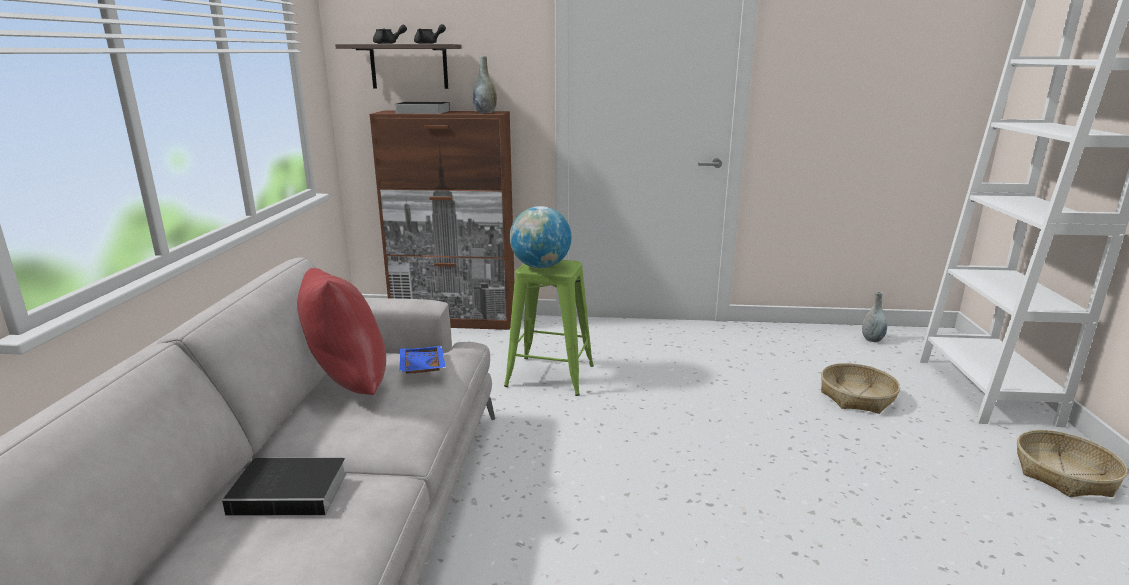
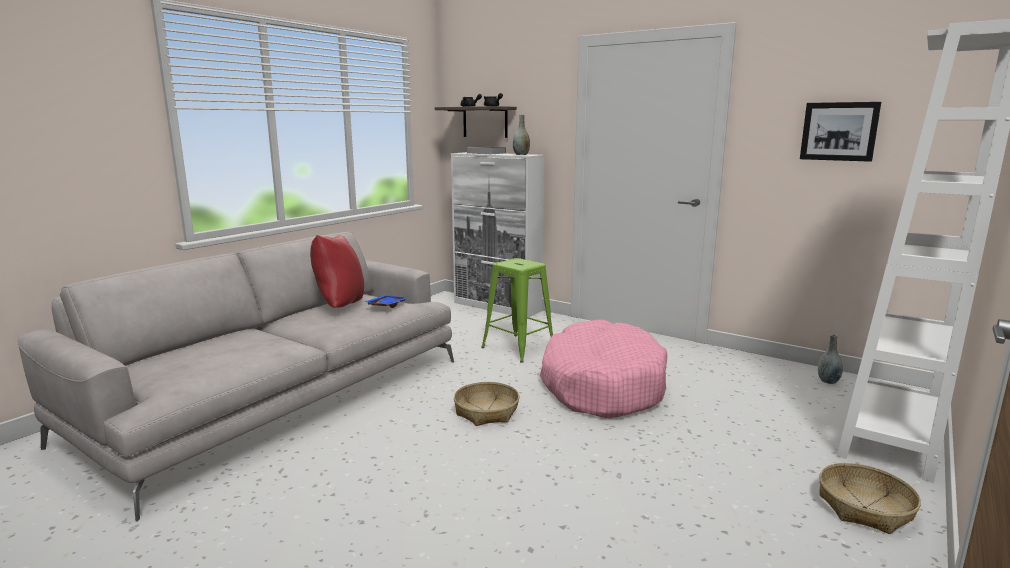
camera: 30 degrees right, 5 degrees down
(293, 492) = (258, 338): book -> none
(454, 320) = (497, 307): brown cabinet -> white cabinet
(540, 266) = (512, 263): globe -> none
(698, 403) = (602, 385): none -> pink dog bed
(857, 397) = (743, 412): basket -> basket (487, 412)
(871, 77) = (839, 131): none -> picture

